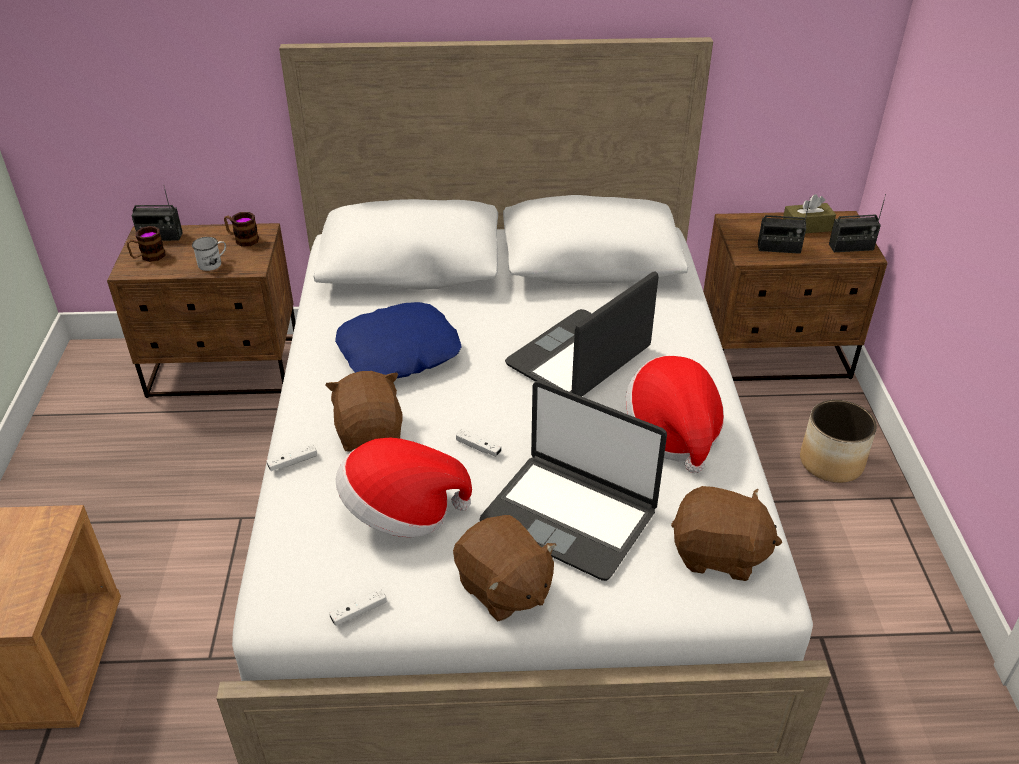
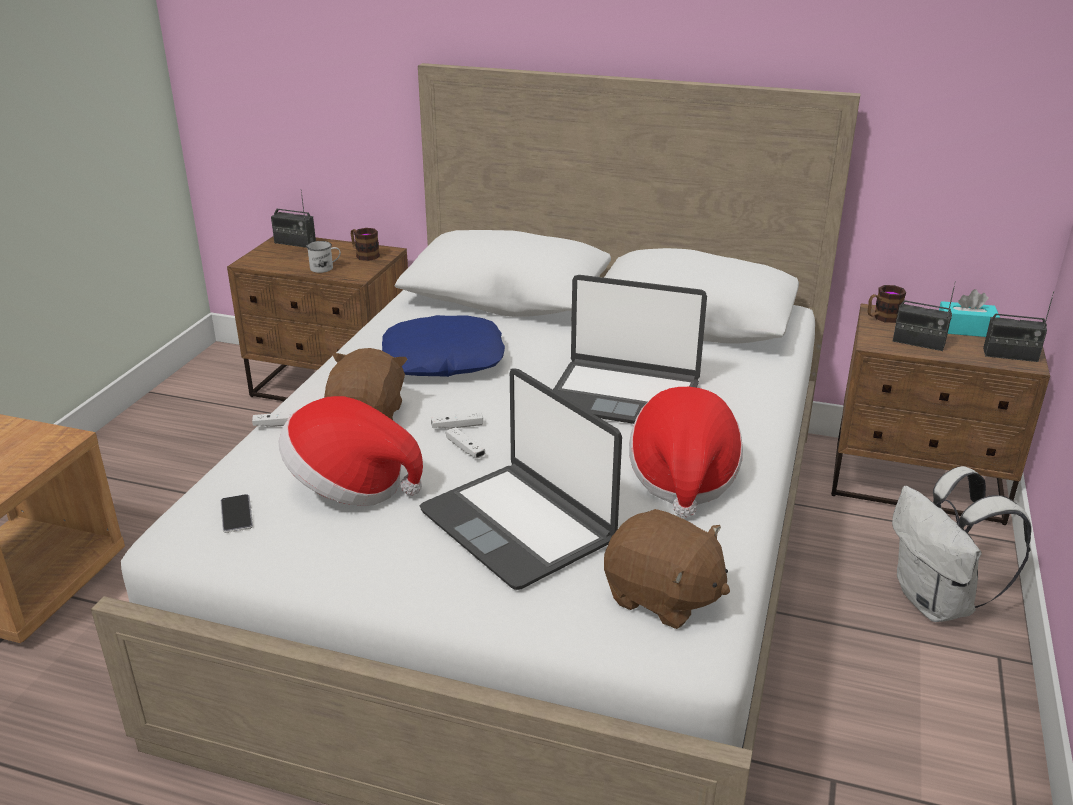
camera: 20 degrees right, 10 degrees down
(148, 257) = (273, 255): mug -> mug (882, 318)
(318, 571) = (236, 514): none -> phone
(359, 612) = (249, 556): white game controller -> white game controller (457, 426)
(503, 588) = (404, 571): brown plush toy -> none
(579, 358) = (623, 396): laptop -> laptop turned 135 degrees counterclockwise
(806, 227) = (965, 329): brown tissue box -> turquoise tissue box
(831, 462) = (937, 603): planter -> white backpack

